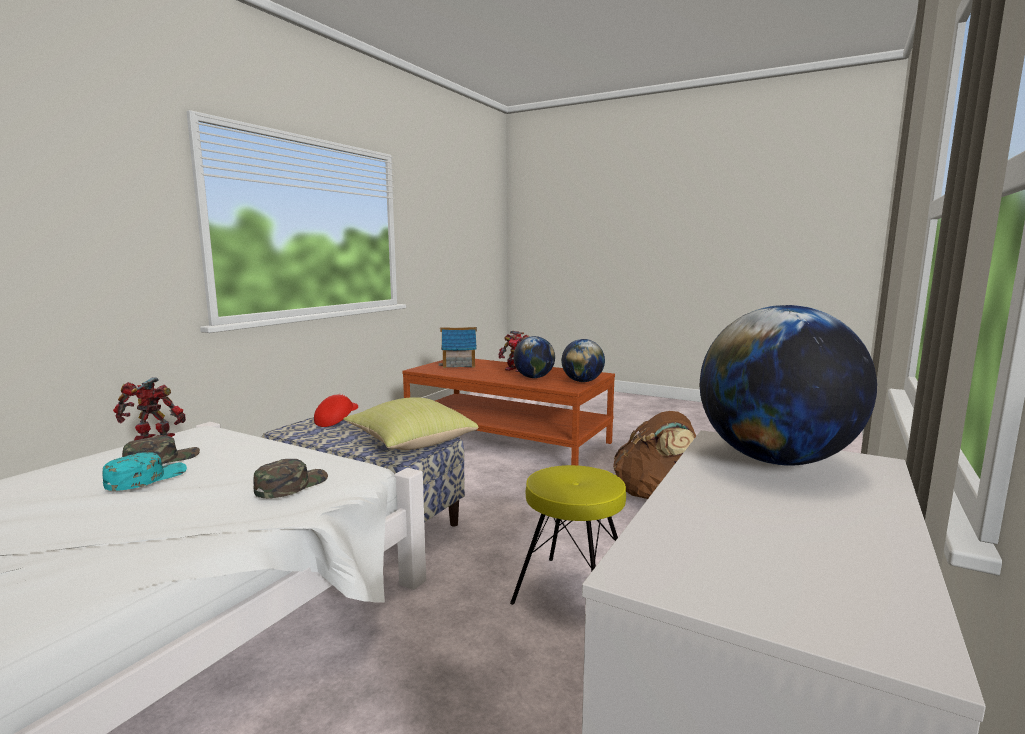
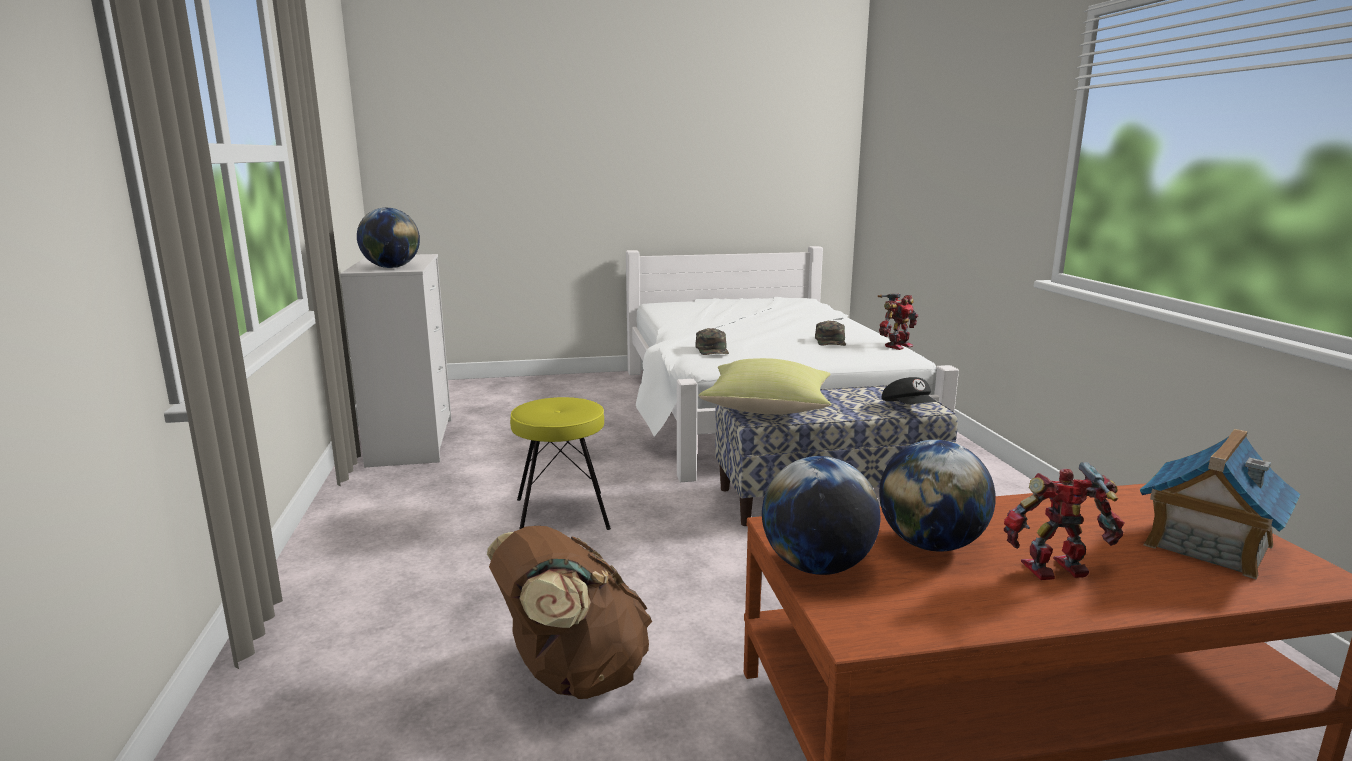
camera: 140 degrees right, 5 degrees up
(146, 478) = (792, 335): turquoise cap -> none
(336, 421) = (908, 408): red cap -> black cap

